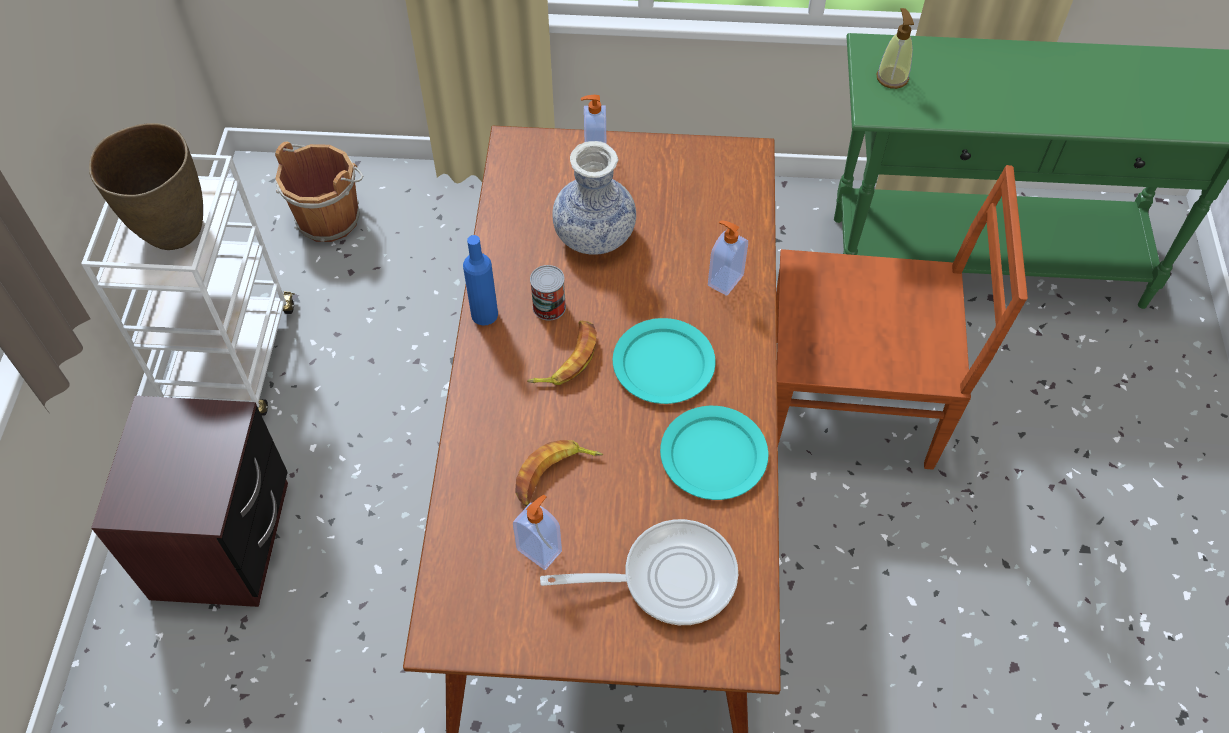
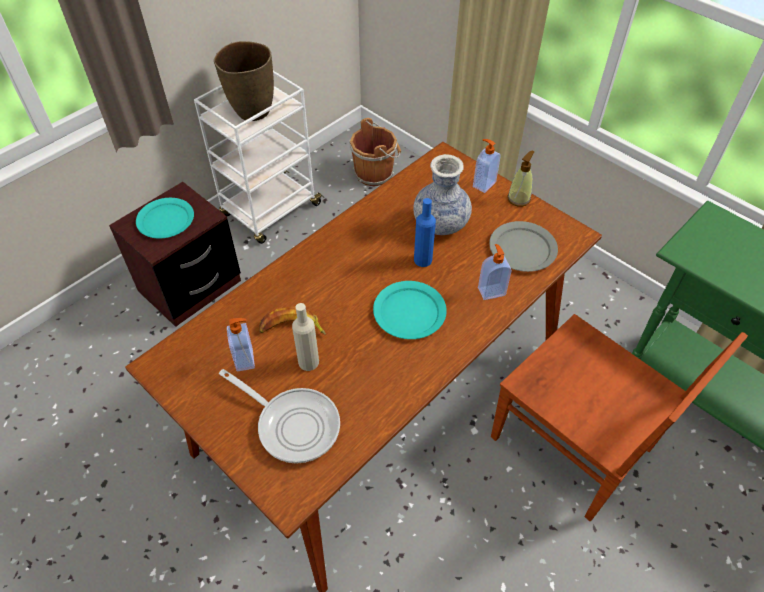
camera: 40 degrees right, 5 degrees down
(484, 314) = (342, 227): blue bottle -> blue bottle (423, 260)
(549, 307) = (378, 244): can -> none
(567, 358) = (361, 275): banana -> none
(613, 499) = (308, 362): none -> beige bottle
(710, 207) = (523, 248): none -> grey plate
(713, 454) = (386, 378): turquoise plate -> turquoise plate (166, 220)
(892, 77) = (713, 240): soap dispenser -> soap dispenser (519, 199)

